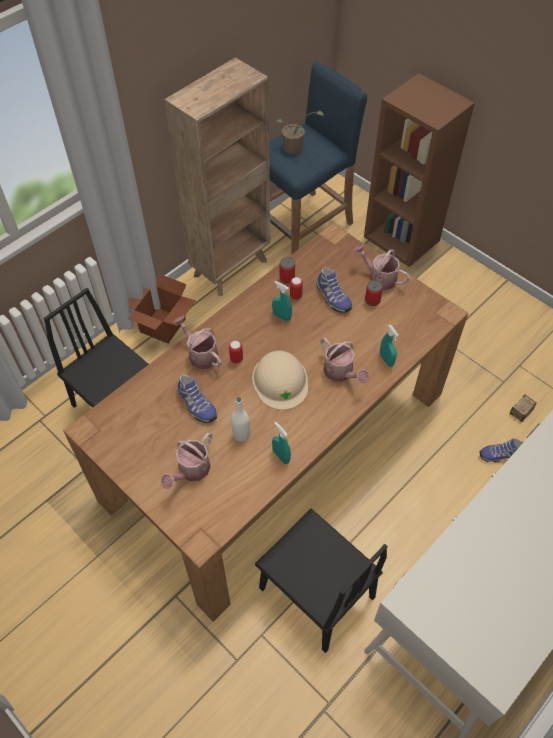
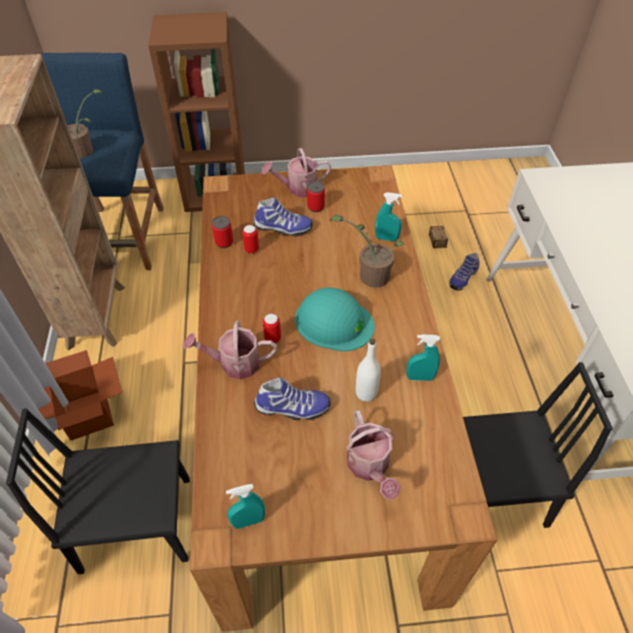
camera: 50 degrees left, 5 degrees down
(280, 381) = (333, 322): beige hard hat -> turquoise hard hat
(281, 317) = (263, 274): turquoise spray bottle -> turquoise spray bottle (248, 521)
(341, 373) = (369, 275): watering can -> potted plant

